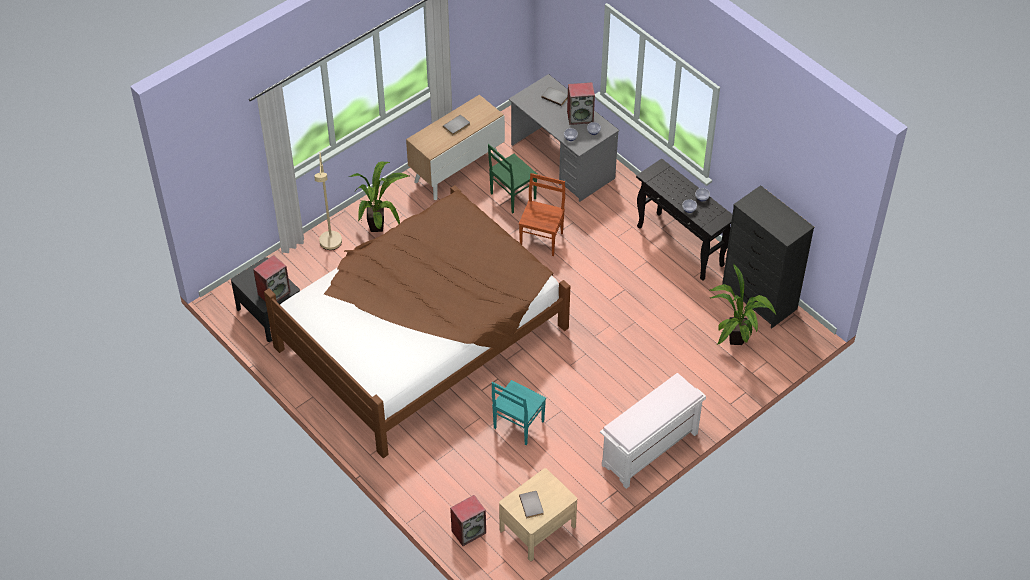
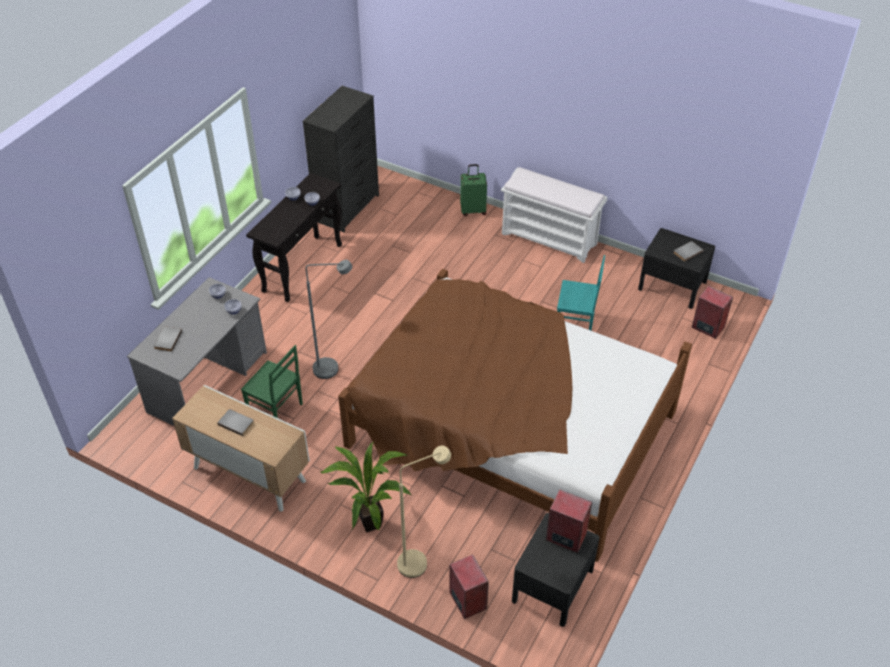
camera: 110 degrees left, 5 degrees down
(537, 528) = (672, 285): beige nightstand -> black nightstand
(542, 240) = (333, 369): brown chair -> grey floor lamp
(580, 117) = (196, 311): speaker -> speaker (467, 600)
(719, 400) = (473, 210): none -> green suitcase
(736, 343) = (405, 212): potted plant -> none

